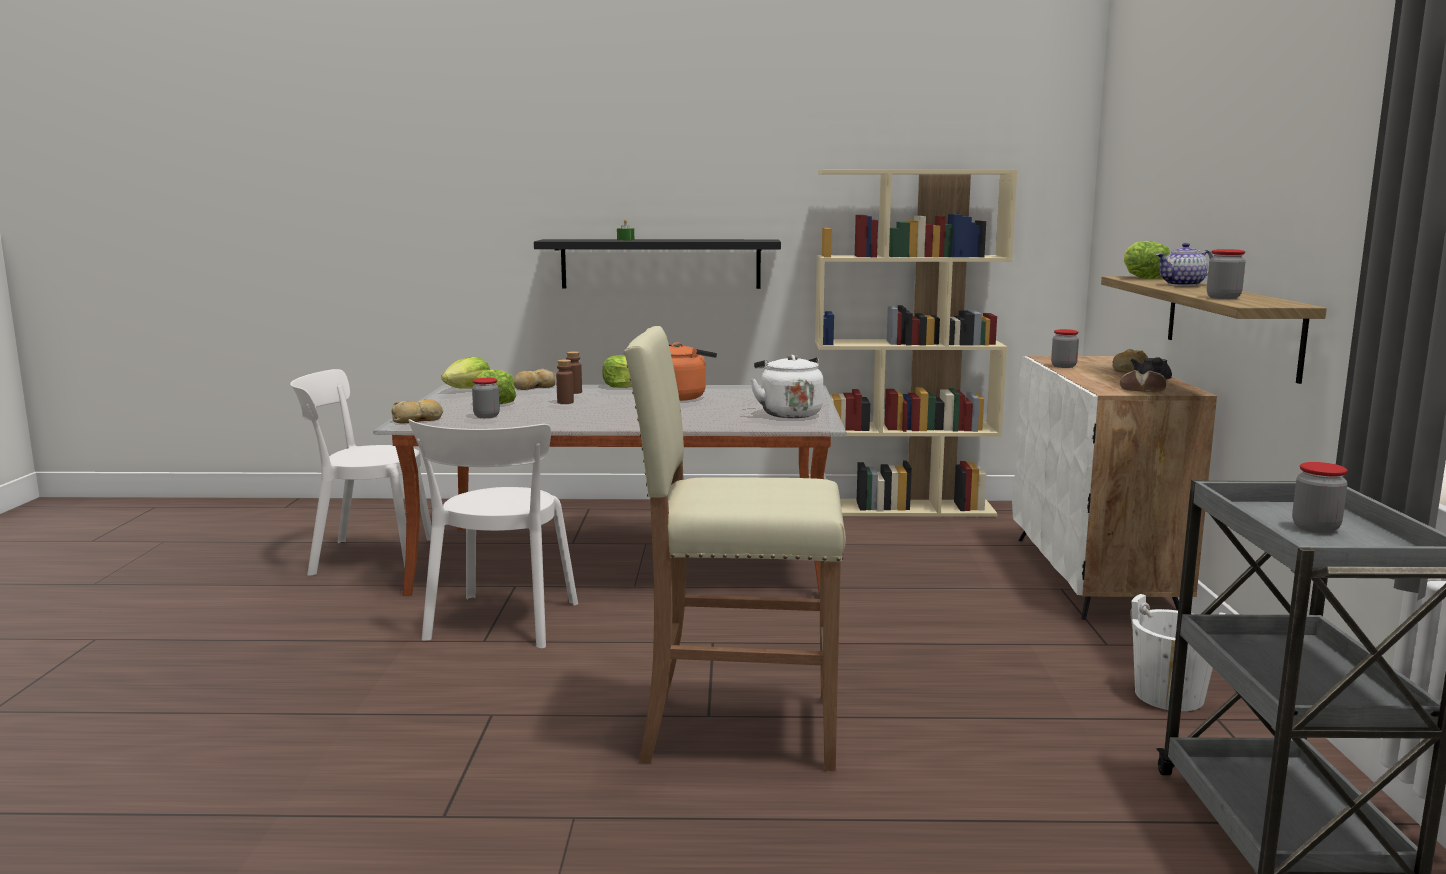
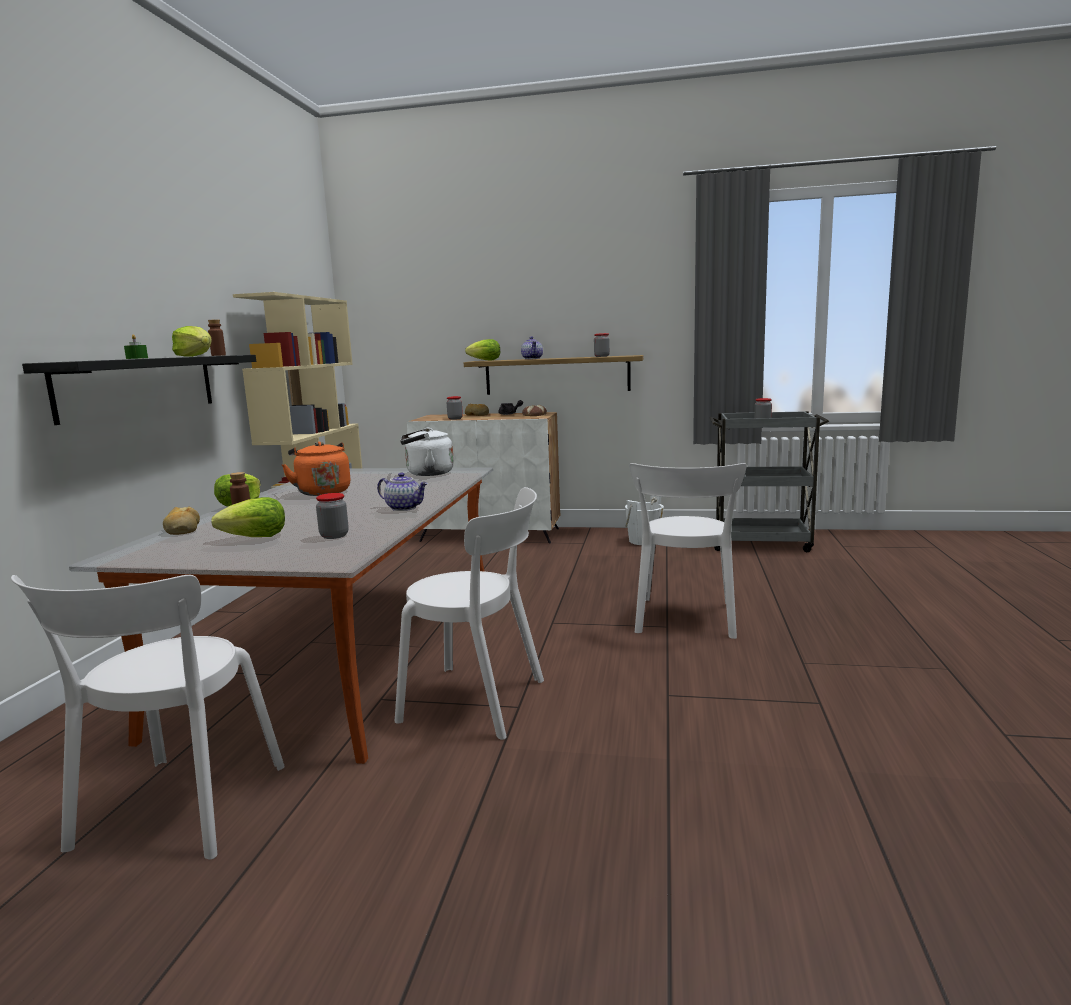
camera: 80 degrees left, 0 degrees up
(418, 420) = (320, 557): bread -> none
(468, 389) = (142, 551): lettuce -> lettuce (196, 356)
(565, 402) = (296, 517): brown bottle -> brown bottle (218, 355)
(592, 422) = (405, 508): none -> teapot
(737, 730) = (685, 620): beige stool -> white chair

